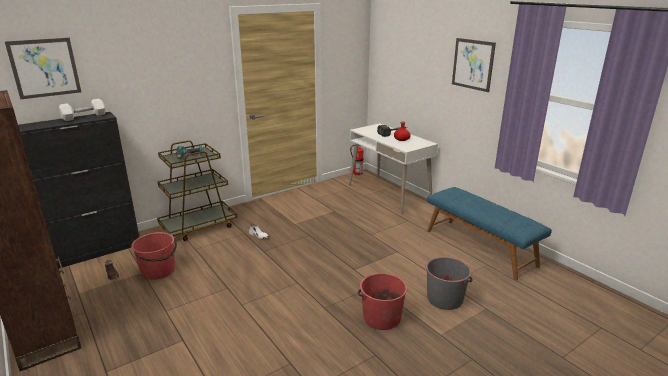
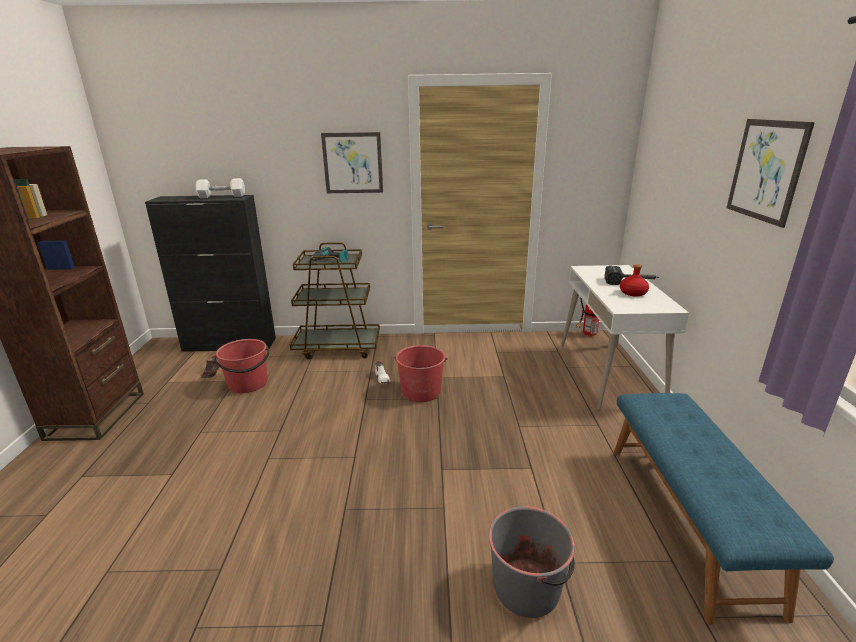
camera: 35 degrees right, 0 degrees up
(45, 68) = (192, 139): picture -> picture (353, 163)
(381, 317) = (397, 565): red bucket -> red bucket (421, 391)

